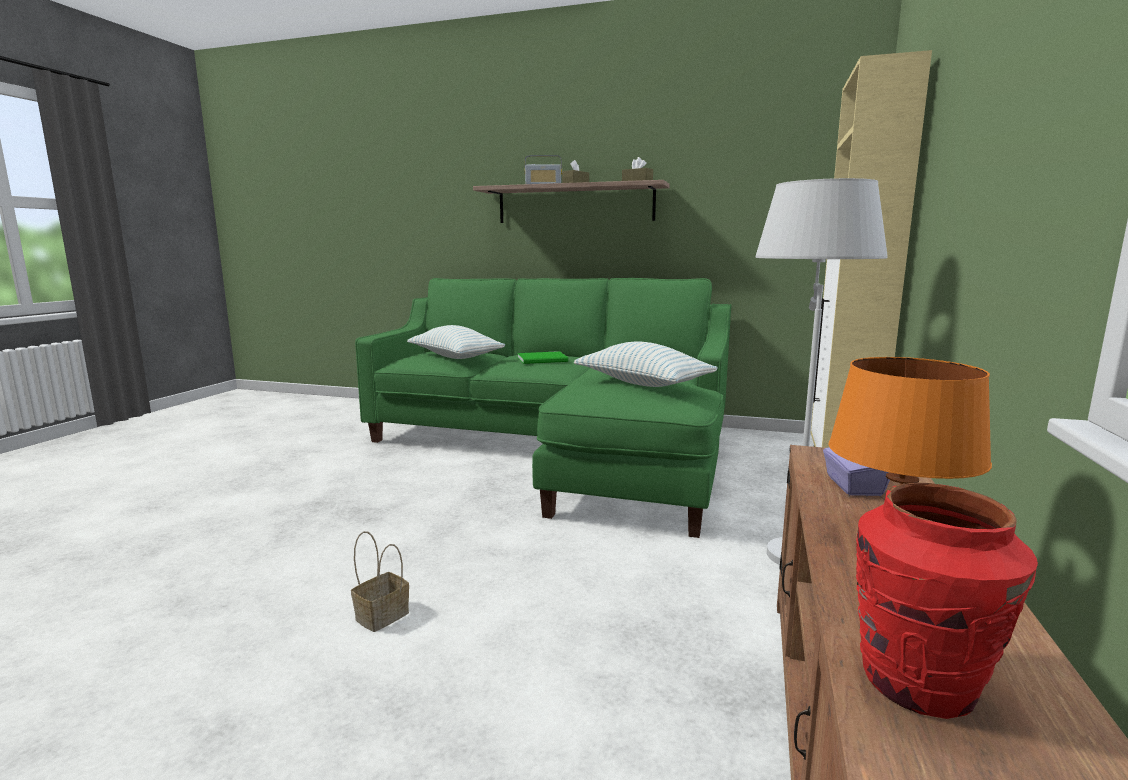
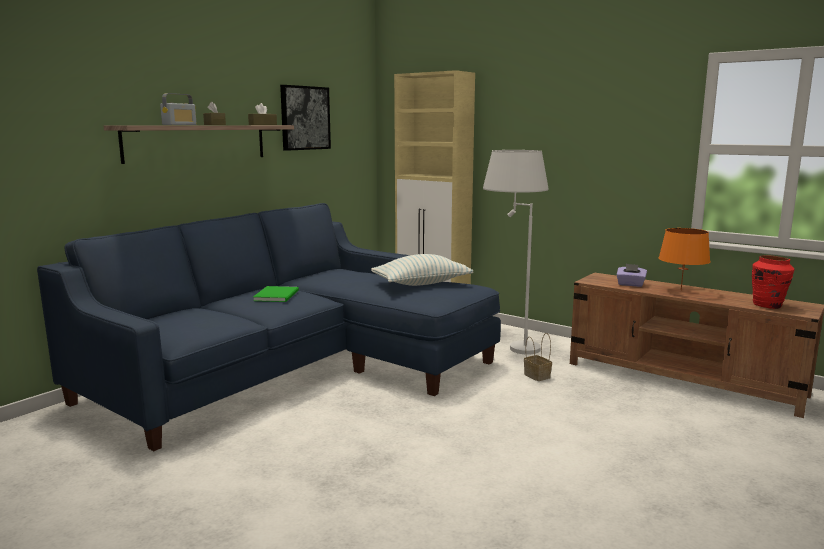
camera: 70 degrees left, 0 degrees up
(383, 615) = (548, 458): basket -> basket (536, 376)
(455, 357) = (205, 318): pillow -> none
(563, 446) = (294, 369): green sofa -> blue sofa
(727, 172) = (305, 118): none -> picture

